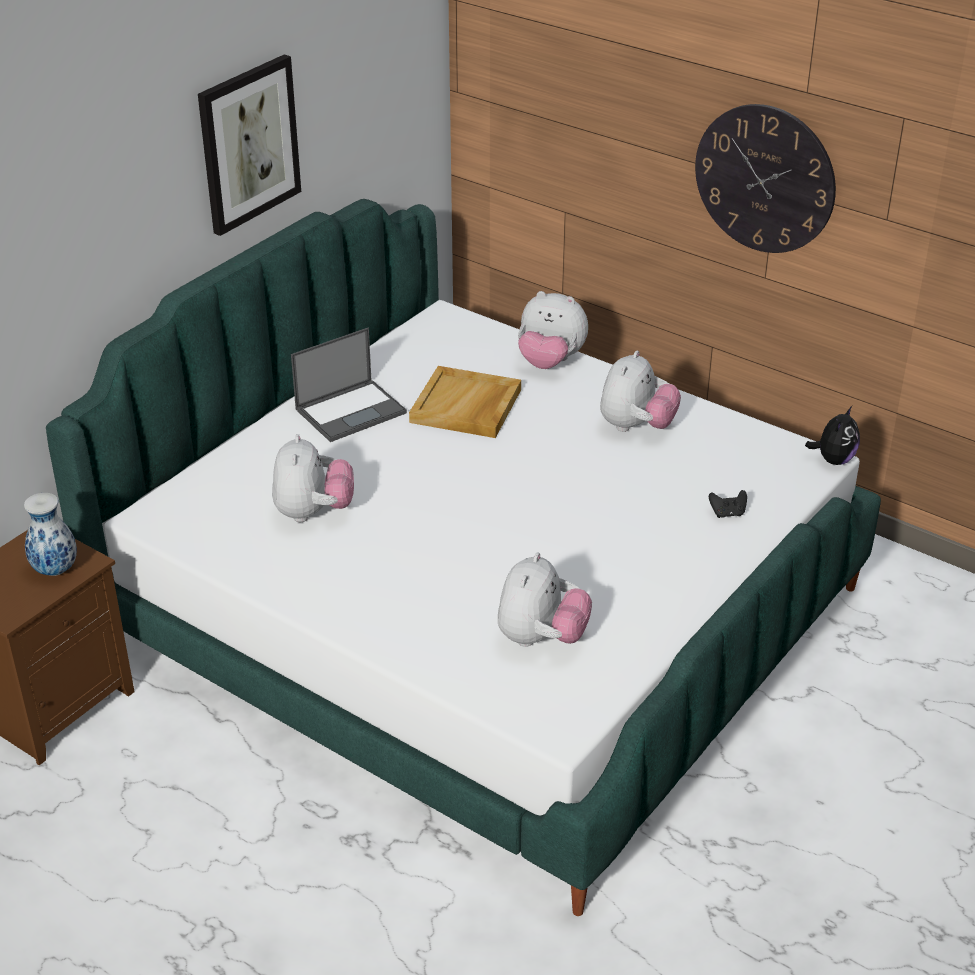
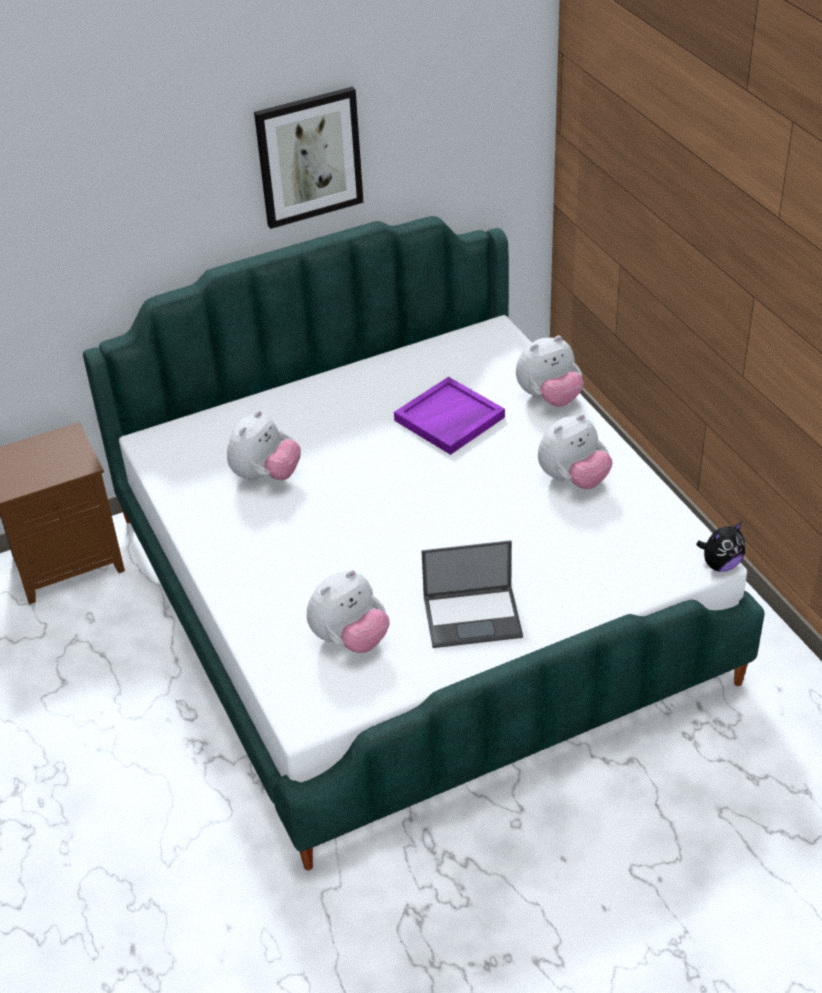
camera: 30 degrees right, 5 degrees up
(56, 569) = (61, 464): vase -> none
(351, 410) = (358, 396): laptop -> laptop (473, 616)
(466, 406) = (449, 419): beige tray -> purple tray
(550, 362) = (549, 398): plush toy -> plush toy turned 75 degrees counterclockwise
(727, 513) = (585, 583): black game controller -> none
(764, 179) = (744, 287): wall clock -> none

